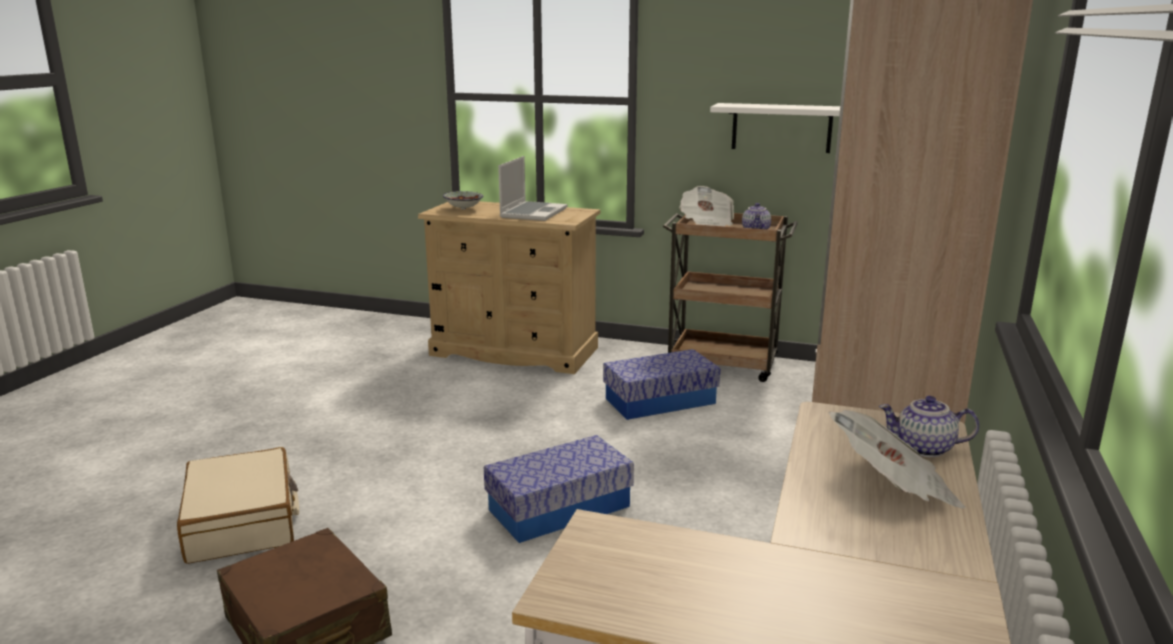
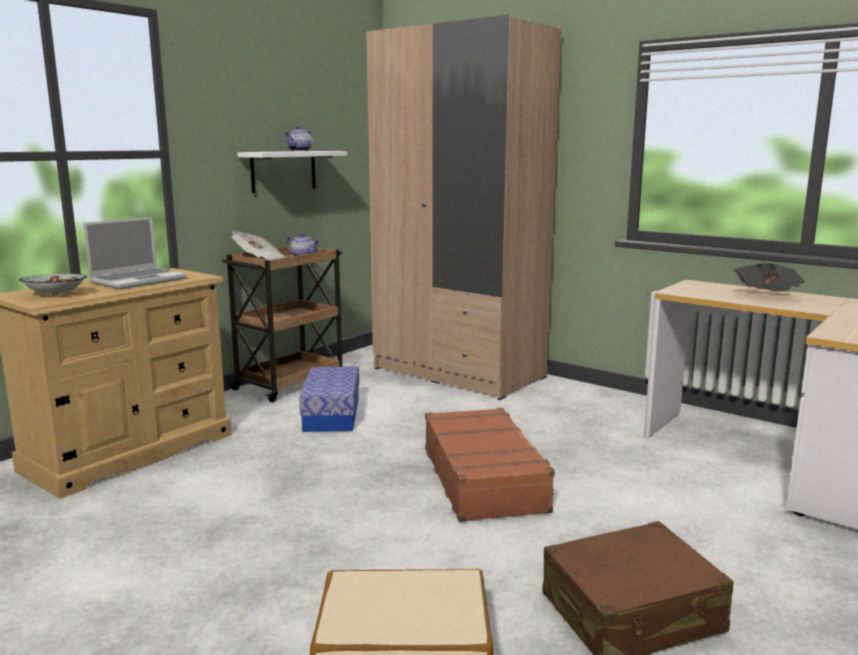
camera: 70 degrees left, 5 degrees down
(533, 213) = (139, 280): laptop -> laptop turned 90 degrees clockwise
(559, 508) = (484, 478): storage box -> brown suitcase
(923, 449) = (720, 287): teapot -> teapot (300, 151)

